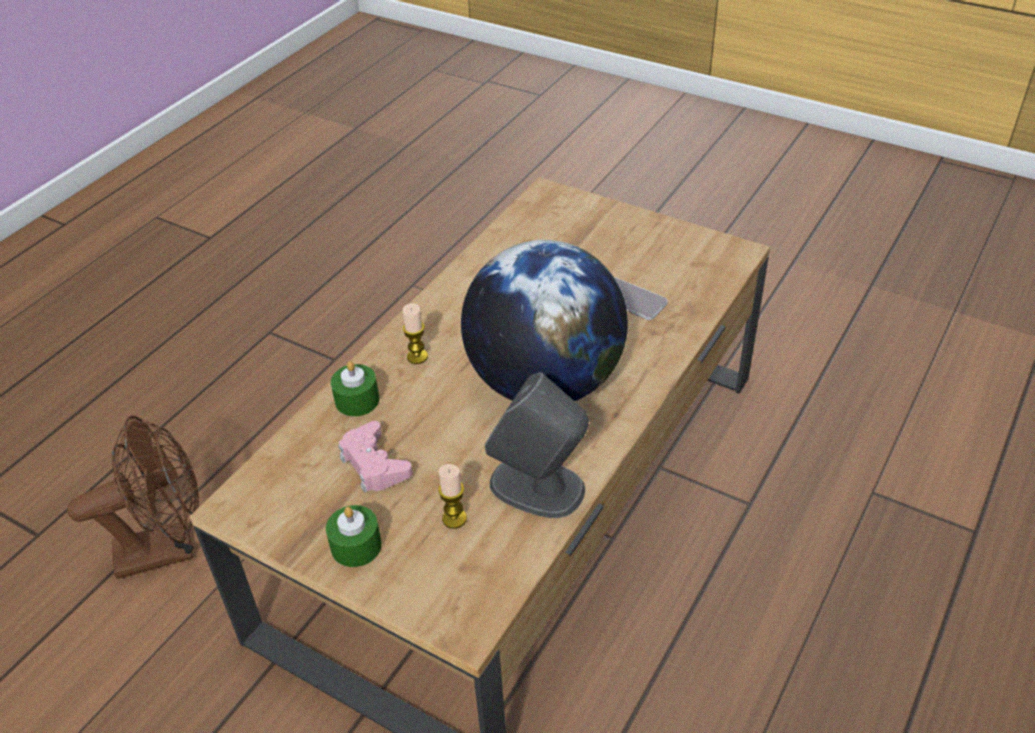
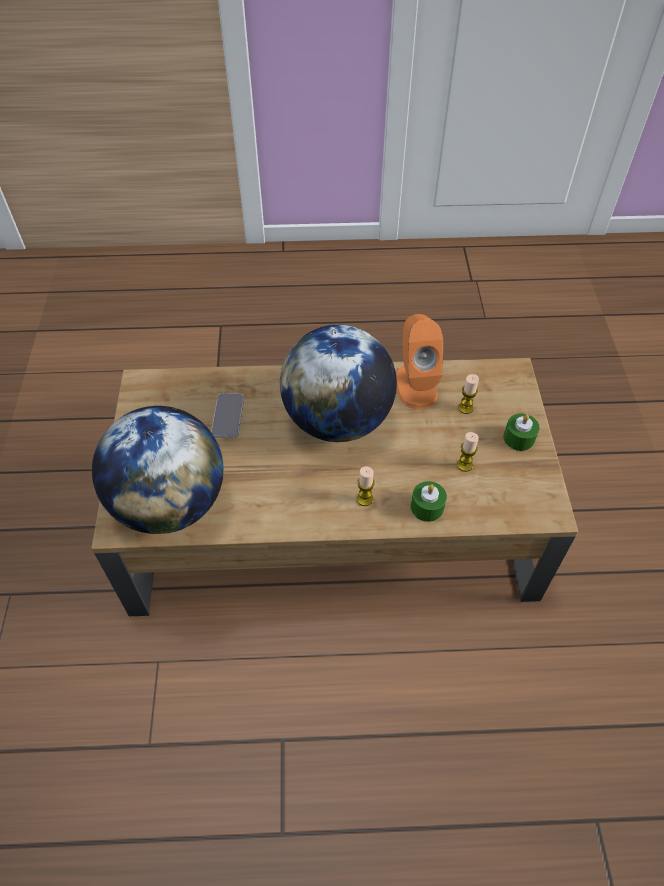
camera: 125 degrees left, 10 degrees up
(168, 548) = (526, 706): brown fan -> none
(374, 464) = (464, 465): pink game controller -> candle
(538, 487) = (415, 385): grey speaker -> orange speaker
(544, 228) = (170, 503): none -> globe

